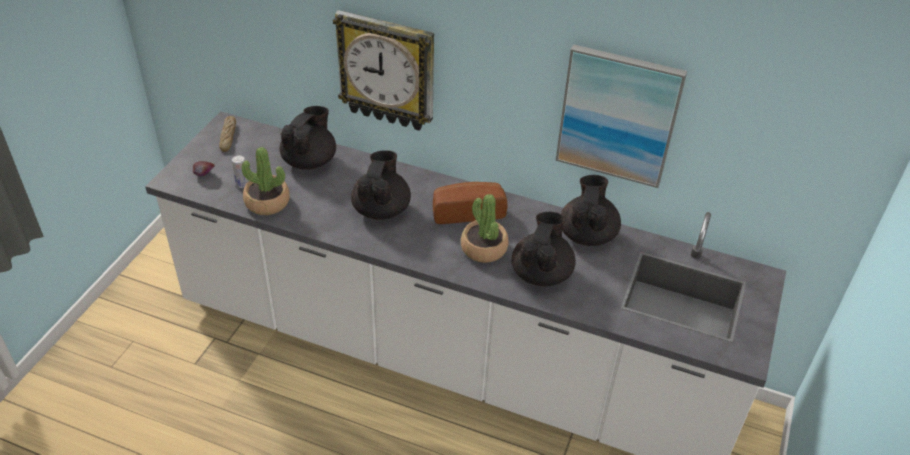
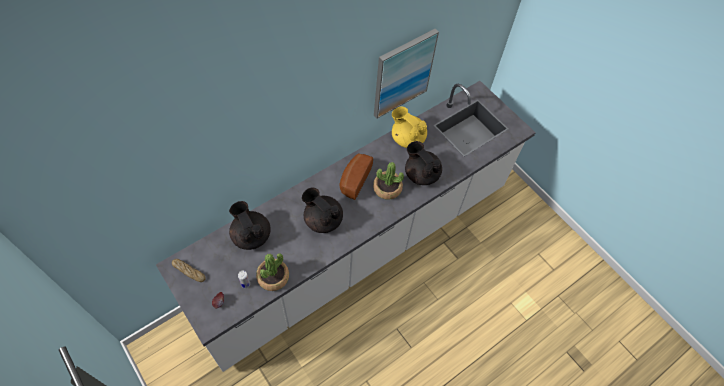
camera: 60 degrees left, 15 degrees up
(387, 71) = (270, 151): wall clock -> none
(587, 234) = (407, 138): black teapot -> yellow teapot

